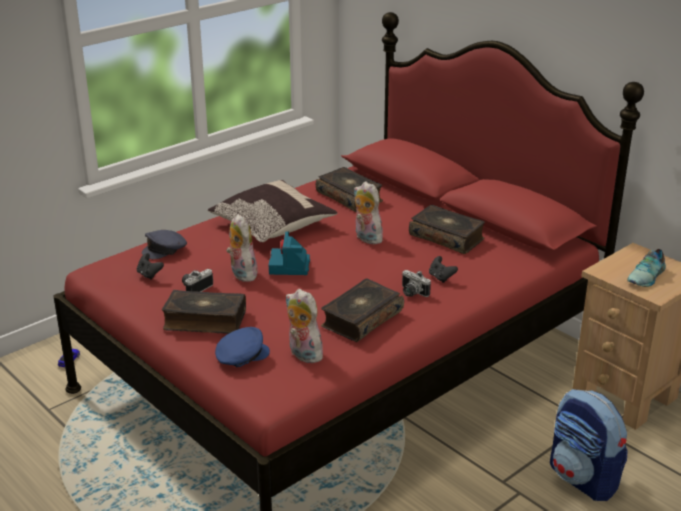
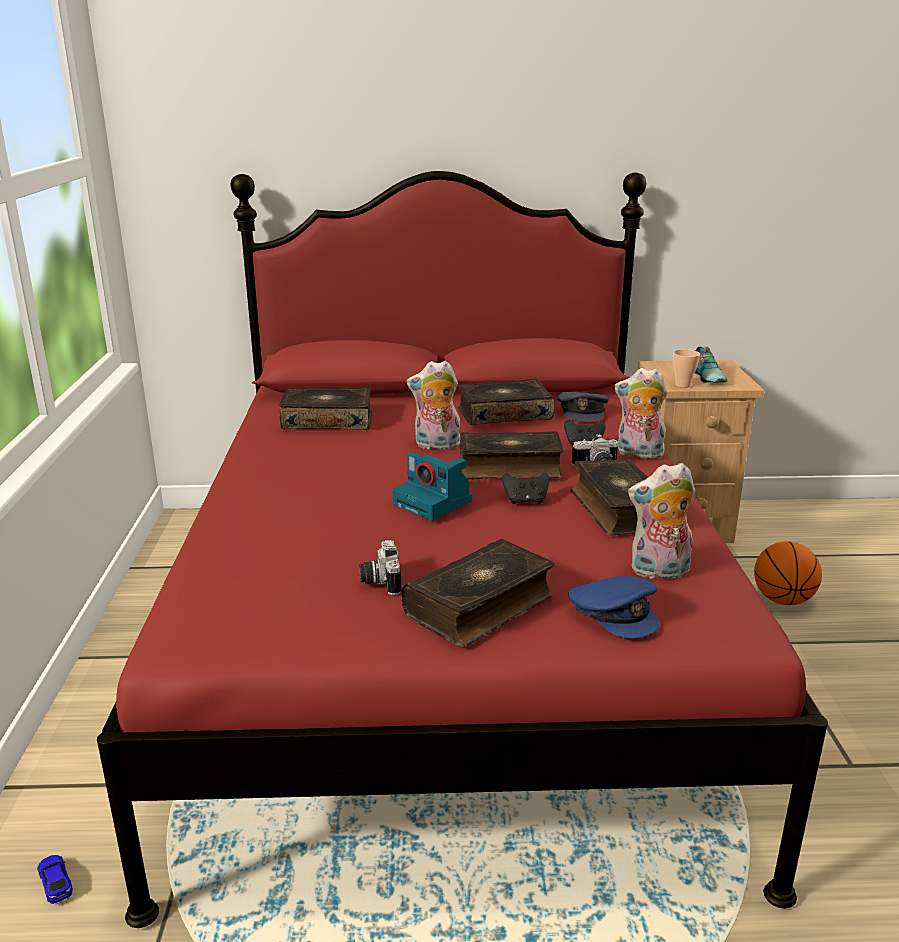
camera: 50 degrees left, 5 degrees down
(149, 275) = (284, 600): black game controller -> black game controller (525, 501)
(165, 249) = (237, 562): grey cap -> grey cap (582, 412)
(241, 274) = (397, 537): plush toy -> plush toy (638, 454)
(241, 356) = (614, 613): blue cap -> blue cap turned 135 degrees clockwise
(272, 226) = (310, 478): pillow -> none
(366, 269) = (509, 468): none -> book
(583, 479) = (782, 600): backpack -> basketball
(609, 273) = (683, 385): none -> cup

